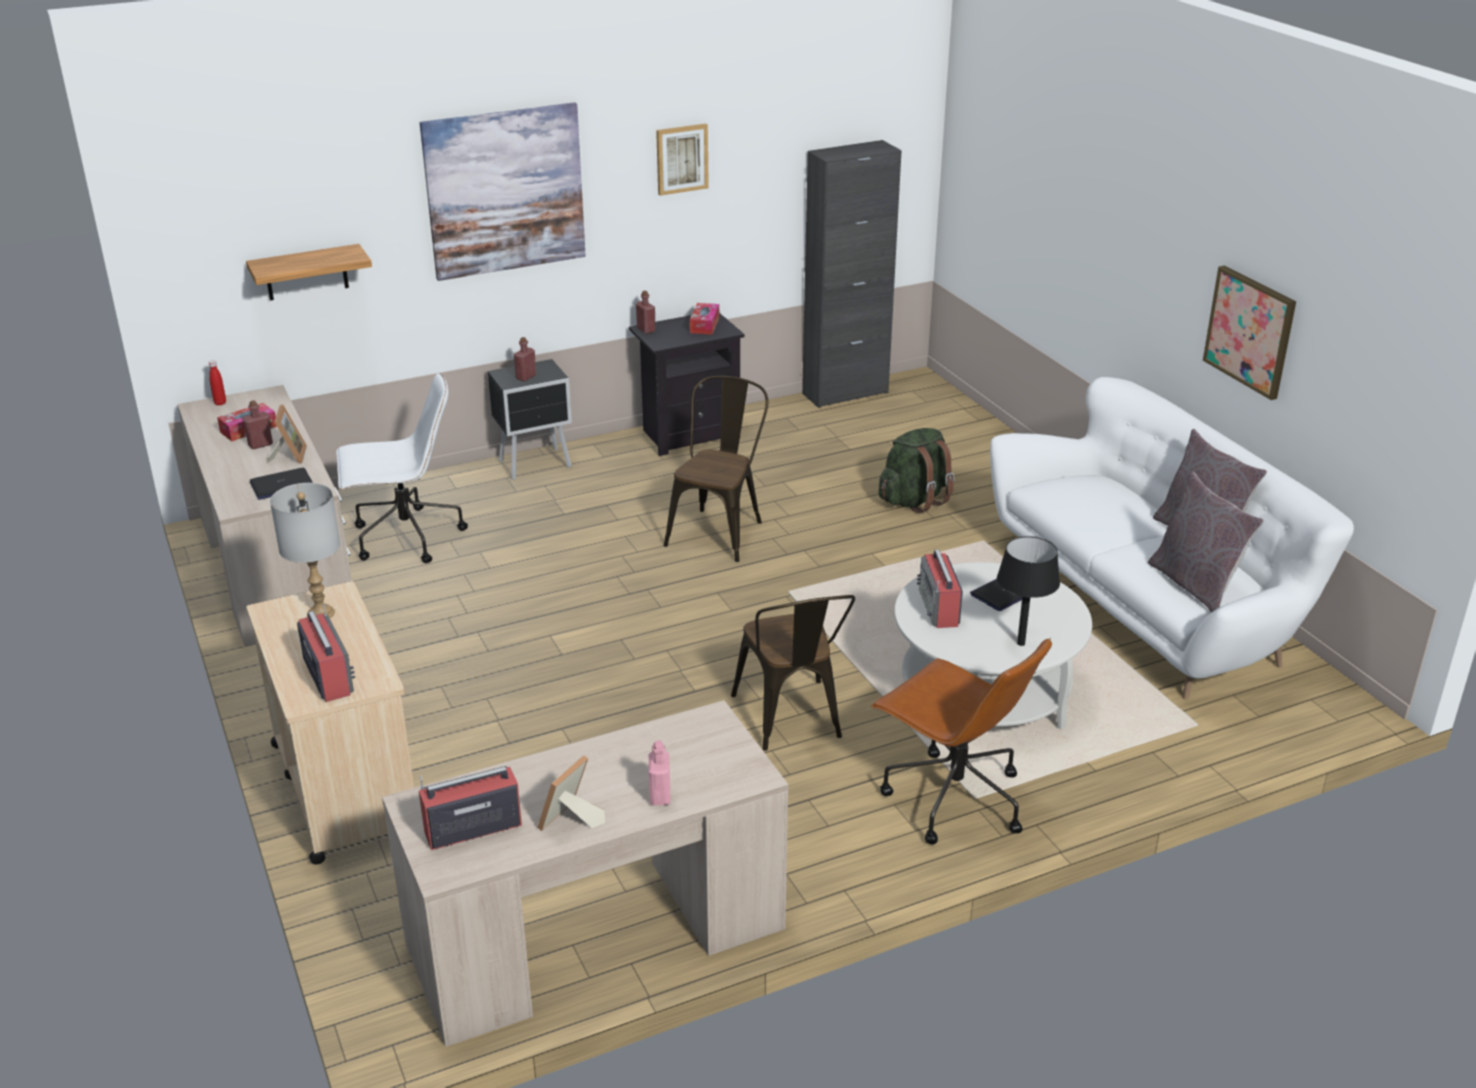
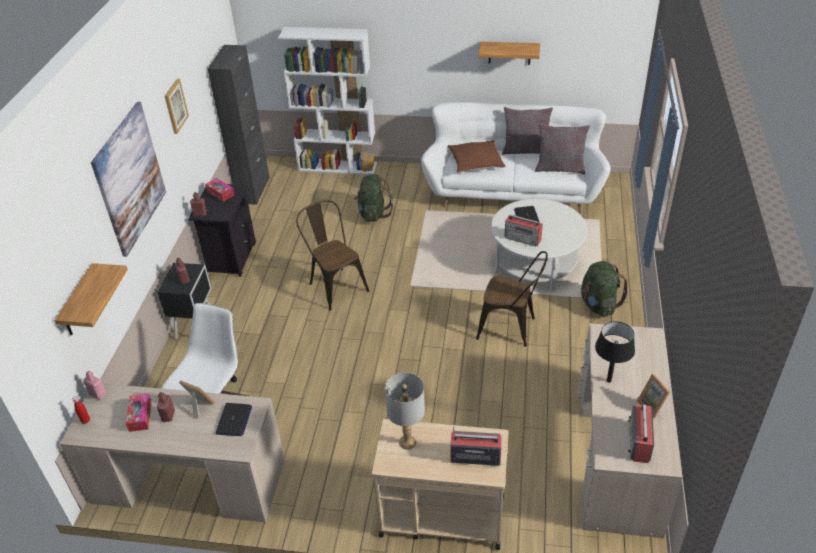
camera: 55 degrees left, 10 degrees up
(660, 796) = (650, 370): pink bottle -> pink bottle (98, 394)
(952, 798) = (598, 305): brown office chair -> green backpack
(987, 431) = (338, 166): none -> white bookcase
(1020, 643) = (566, 229): black table lamp -> black table lamp (609, 380)
(1091, 501) = (475, 162): none -> brown pillow
(1250, 331) = (509, 53): picture -> shelf

